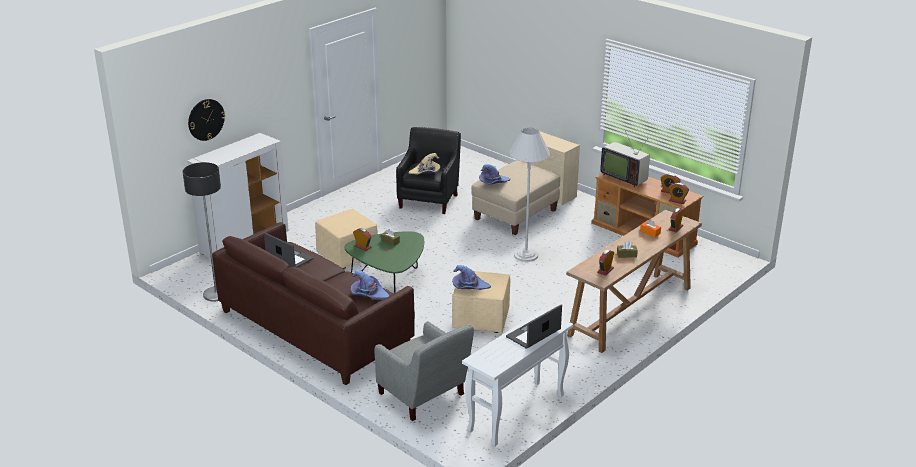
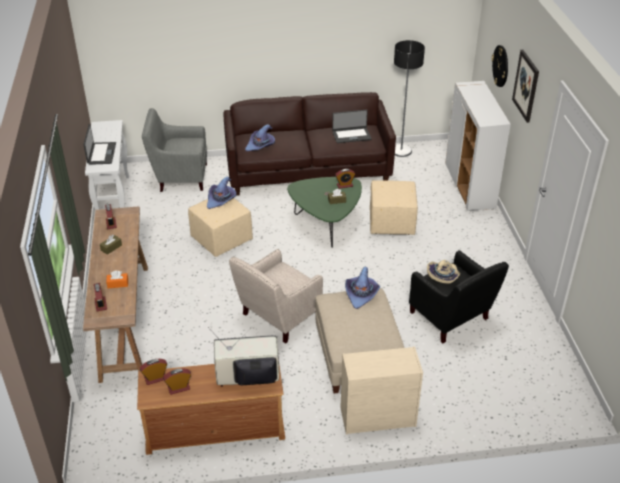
camera: 130 degrees right, 10 degrees up
(261, 85) = (526, 85): none -> picture
(526, 255) = (277, 317): white floor lamp -> beige armchair

